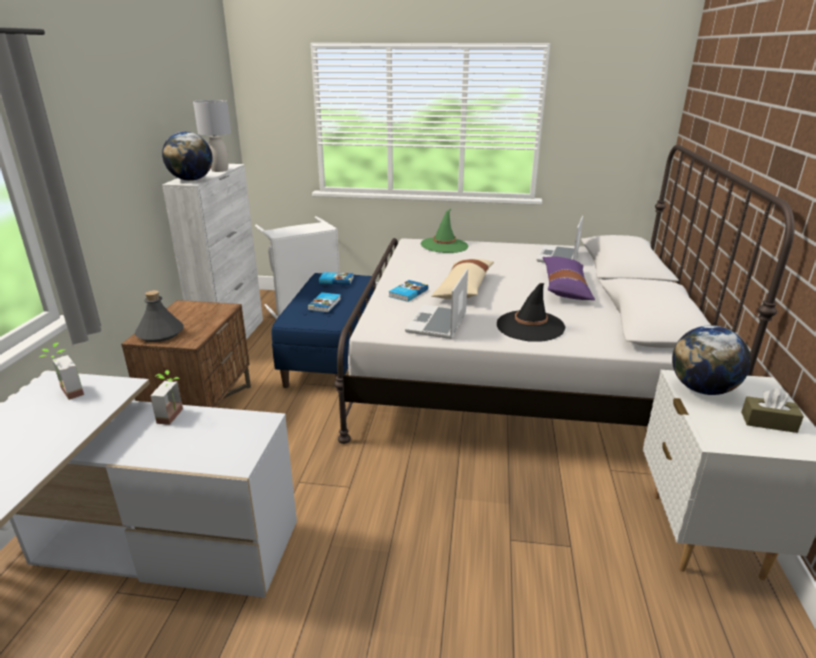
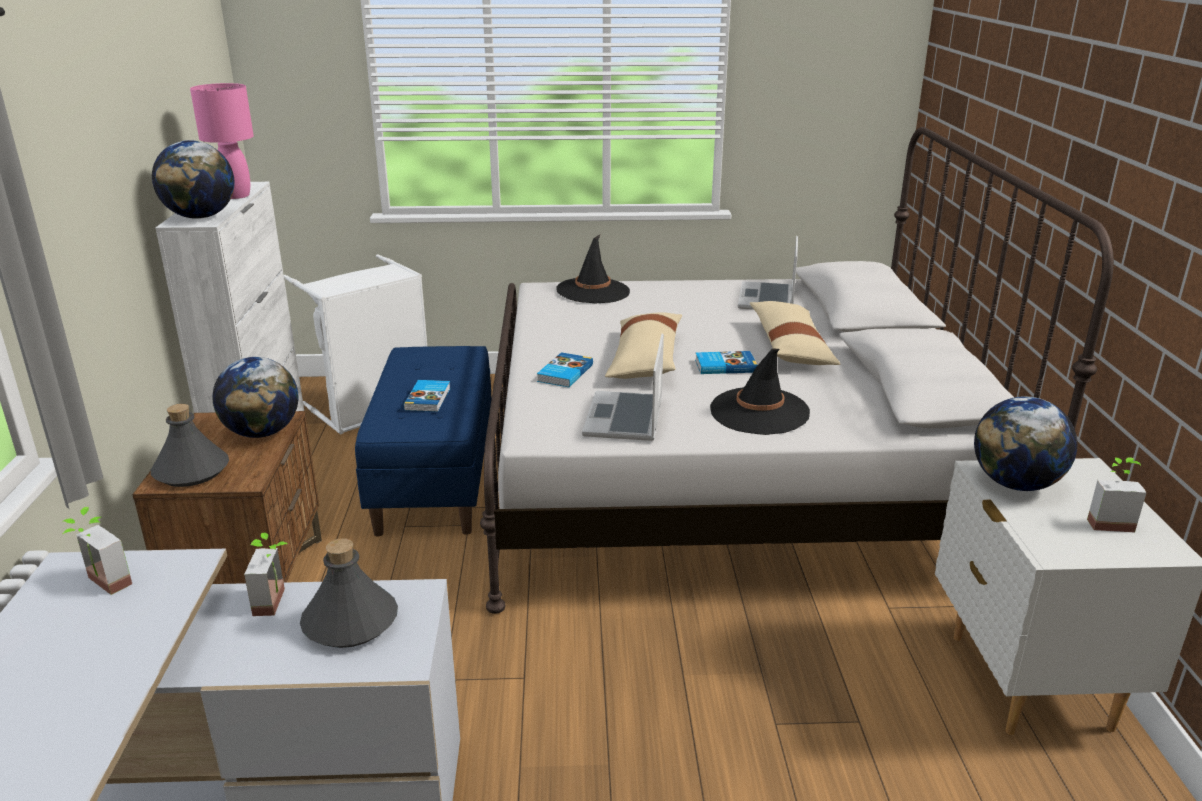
camera: 10 degrees left, 0 degrees up
(211, 314) = (262, 432): none -> globe
(214, 435) = (351, 623): none -> grey bottle
(220, 170) = (237, 196): grey table lamp -> pink table lamp
(336, 280) = (432, 357): book -> book (724, 366)
(444, 245) = (593, 291): green hat -> black hat
(565, 287) = (790, 347): purple pillow -> beige pillow
(768, 422) = (1107, 521): brown tissue box -> potted plant

